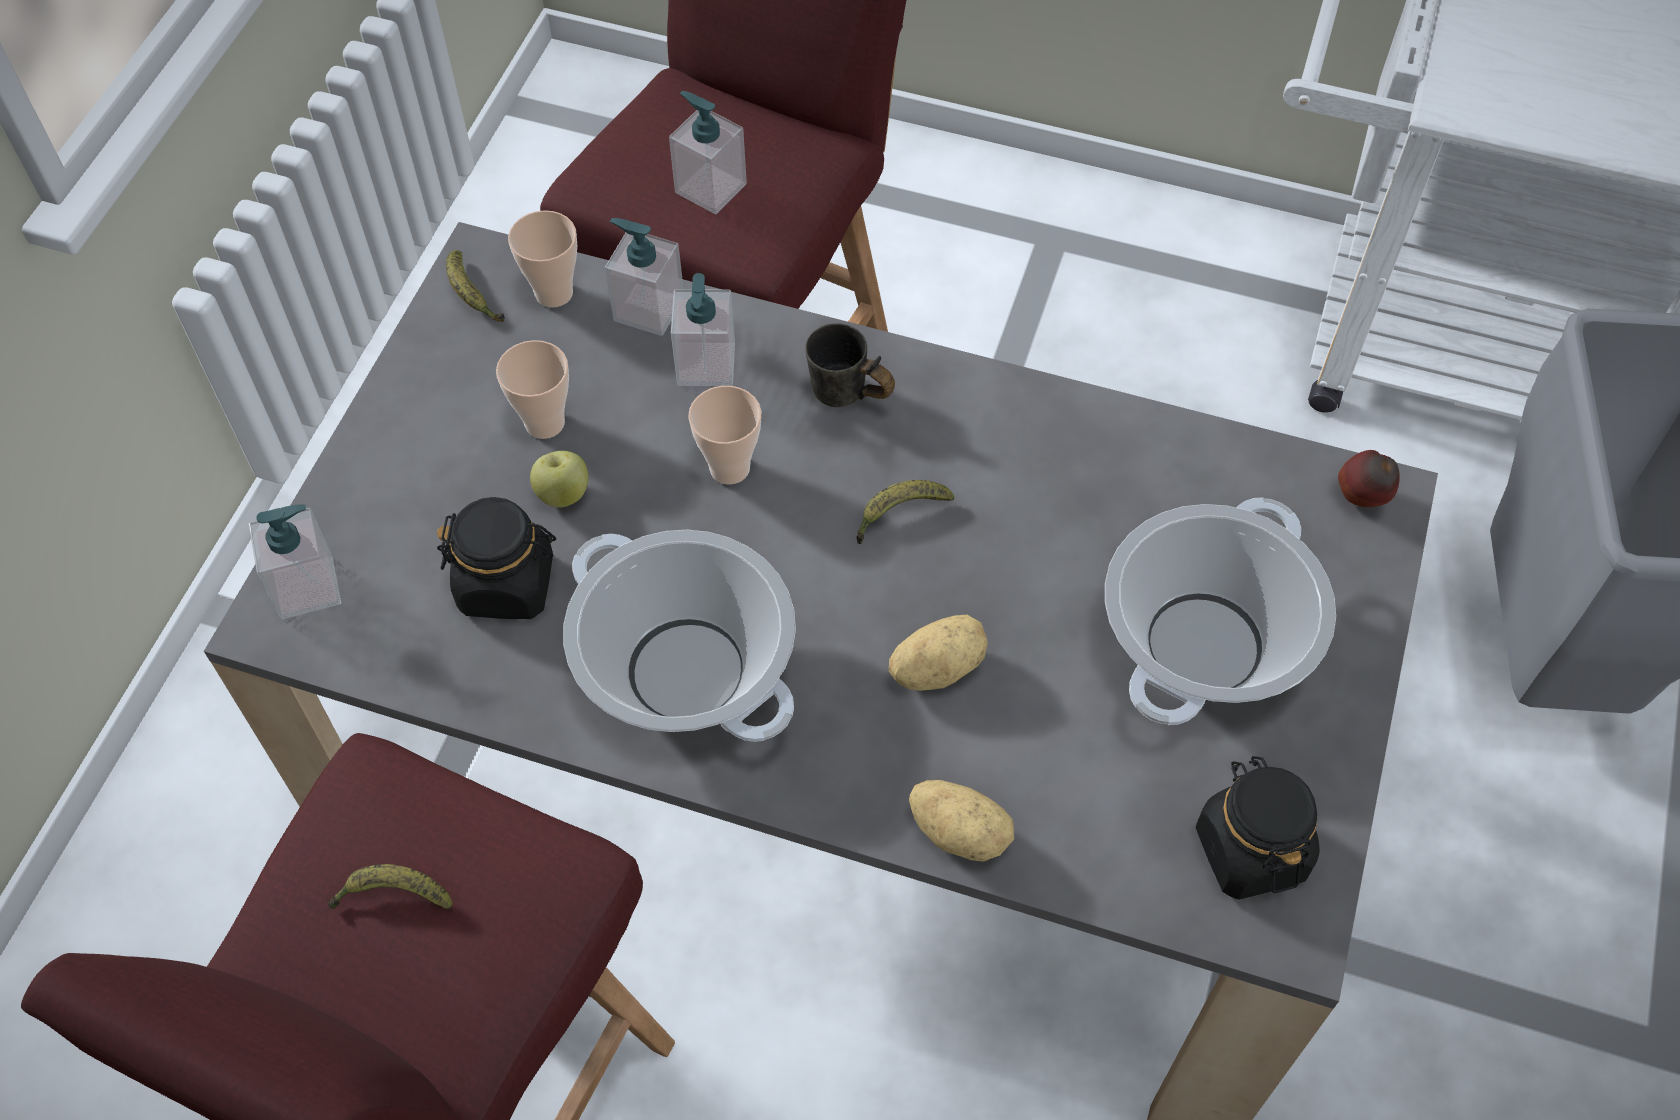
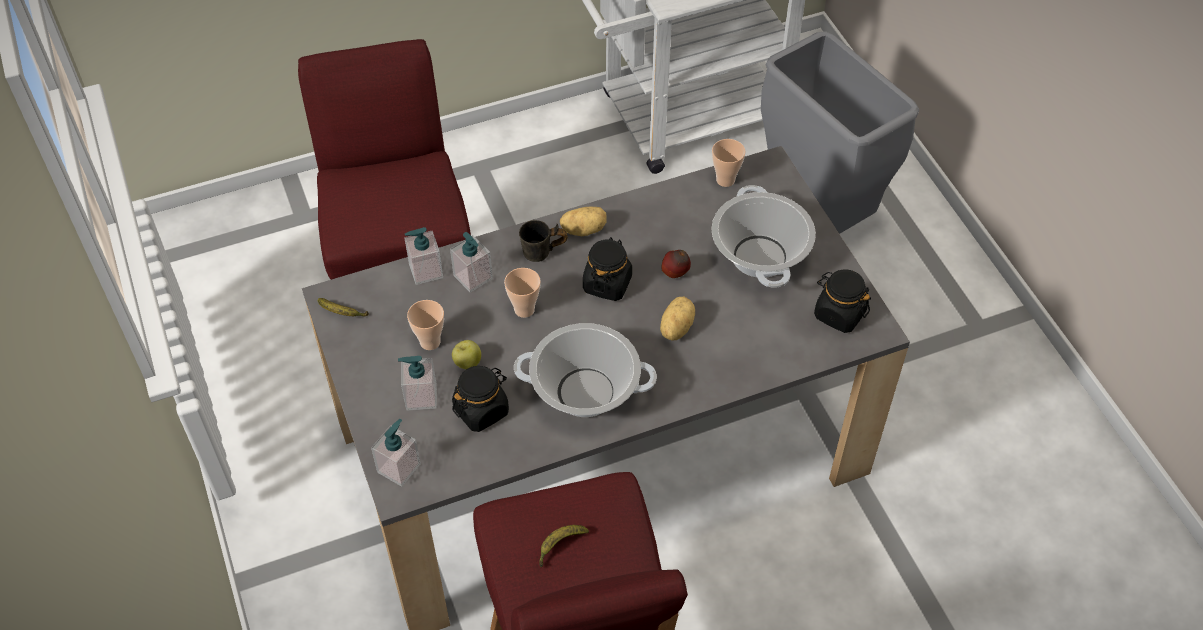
camera: 40 degrees left, 5 degrees down
(554, 293) = (377, 290): cup -> cup (725, 180)
(710, 188) = (401, 207): soap dispenser -> soap dispenser (421, 397)
(899, 514) = (607, 283): banana -> black jar
(960, 831) = (739, 376): potato -> potato (583, 229)
(1361, 498) = (764, 171): apple -> apple (675, 274)

